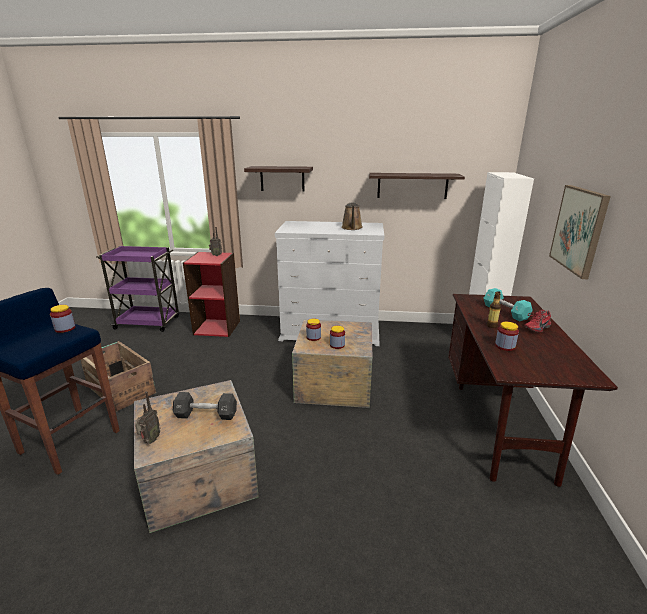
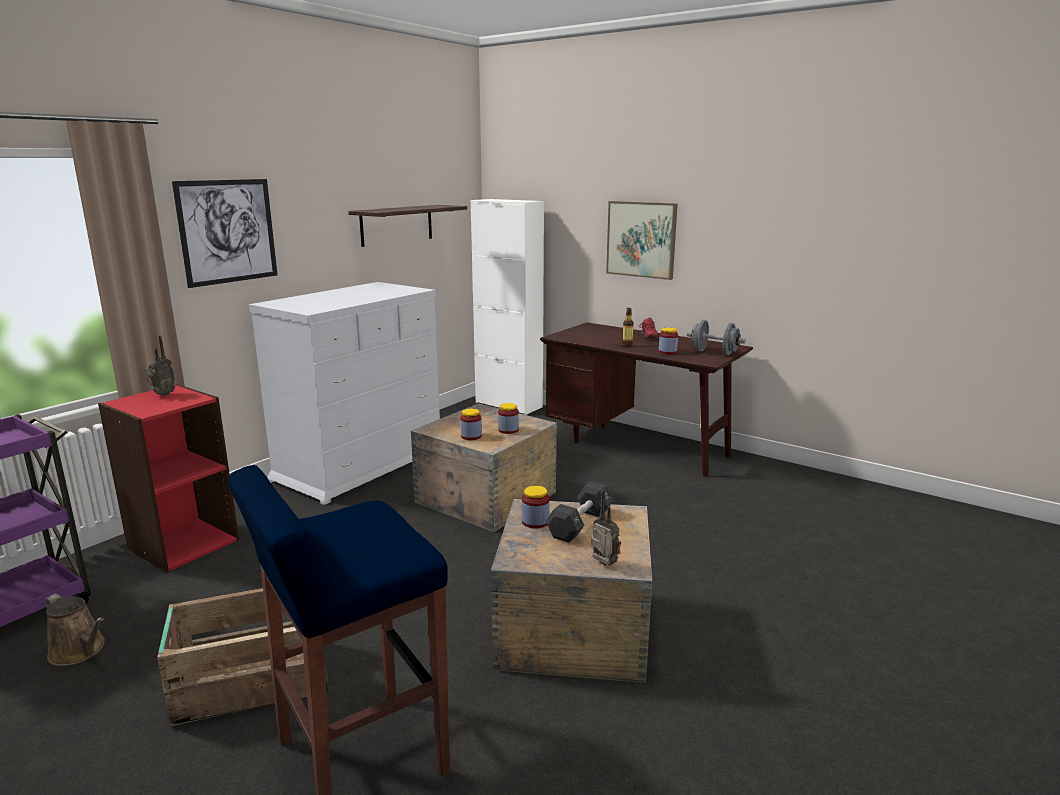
camera: 60 degrees left, 5 degrees down
(65, 328) = (336, 520): jar -> jar (535, 522)
(282, 178) = (227, 231): shelf -> picture
(352, 228) = (374, 292): brown watering can -> brown watering can (80, 651)
(505, 312) = (606, 335): turquoise dumbbell -> none
(547, 369) = (714, 352): none -> grey dumbbell

